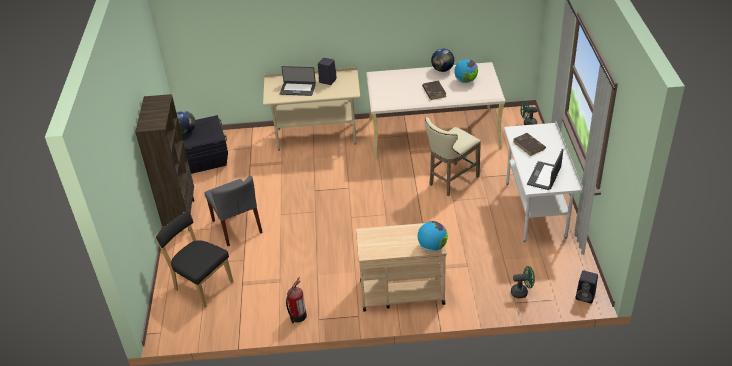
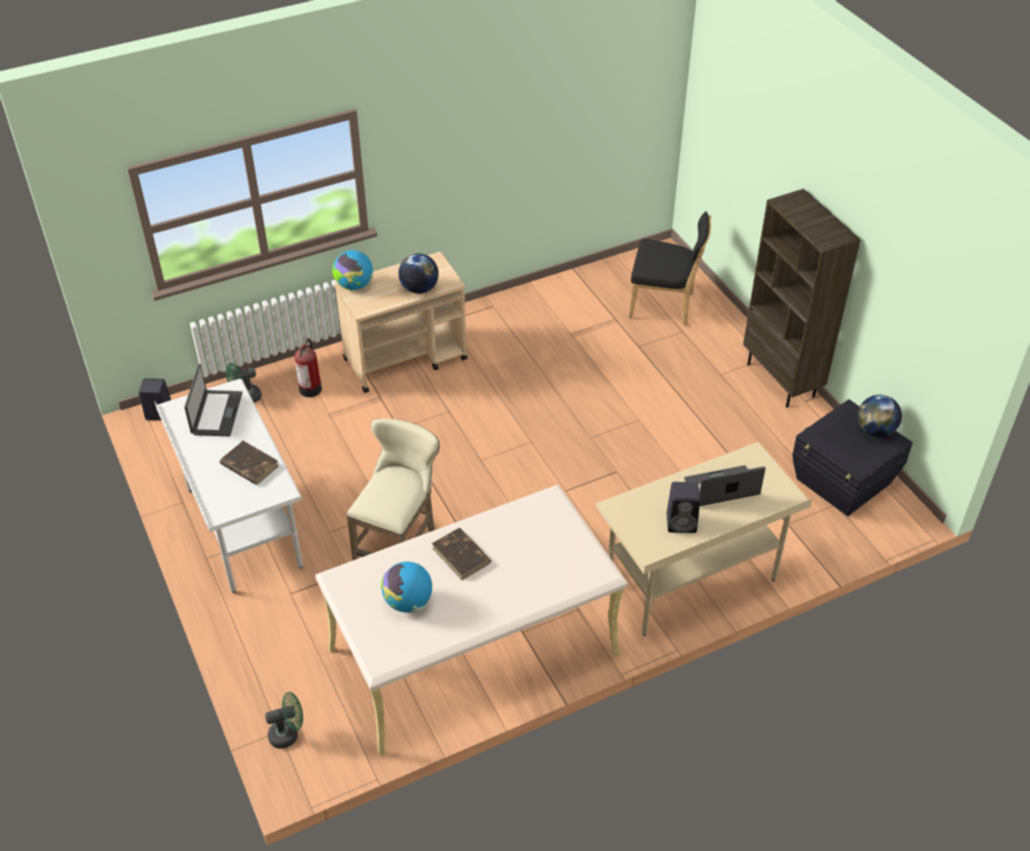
camera: 155 degrees right, 5 degrees up
(237, 227) = (686, 386): grey chair -> none
(297, 316) = (520, 302): fire extinguisher -> fire extinguisher (311, 388)
(442, 70) = (468, 623): globe -> globe (419, 289)

